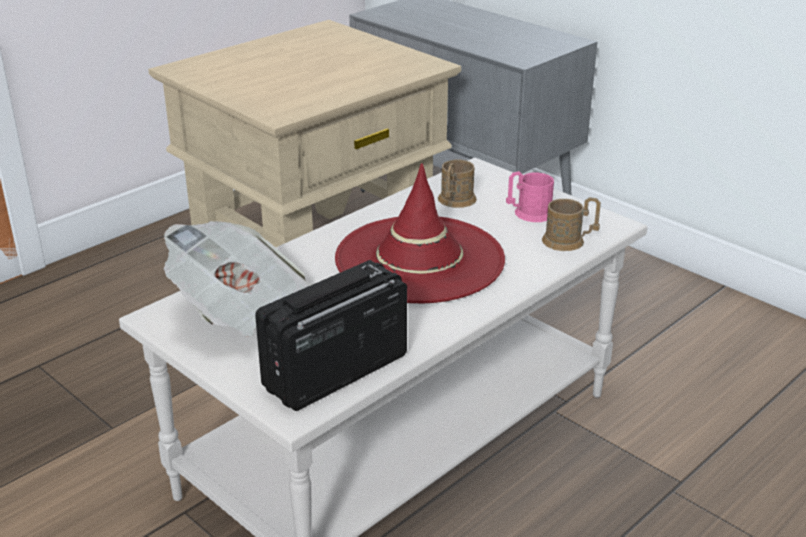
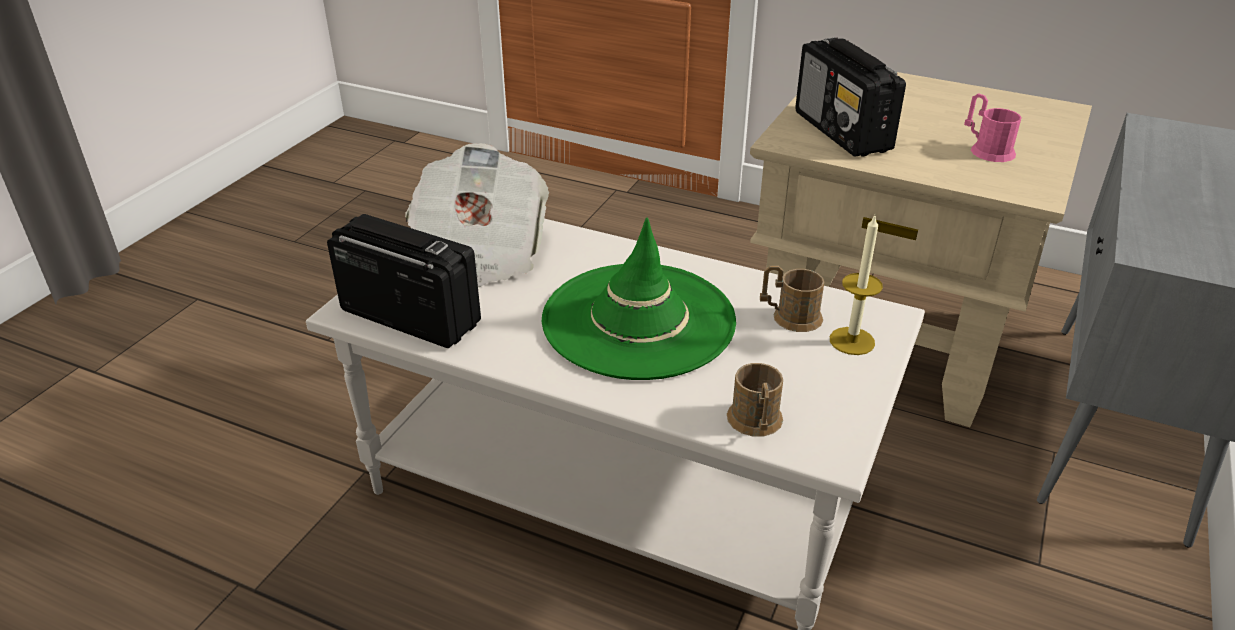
camera: 70 degrees right, 5 degrees up
(286, 93) = (842, 132): none -> radio
(419, 259) = (638, 320): red hat -> green hat
(497, 188) = (852, 341): none -> candle
(529, 214) = (804, 378): pink mug -> pink mug (986, 150)

